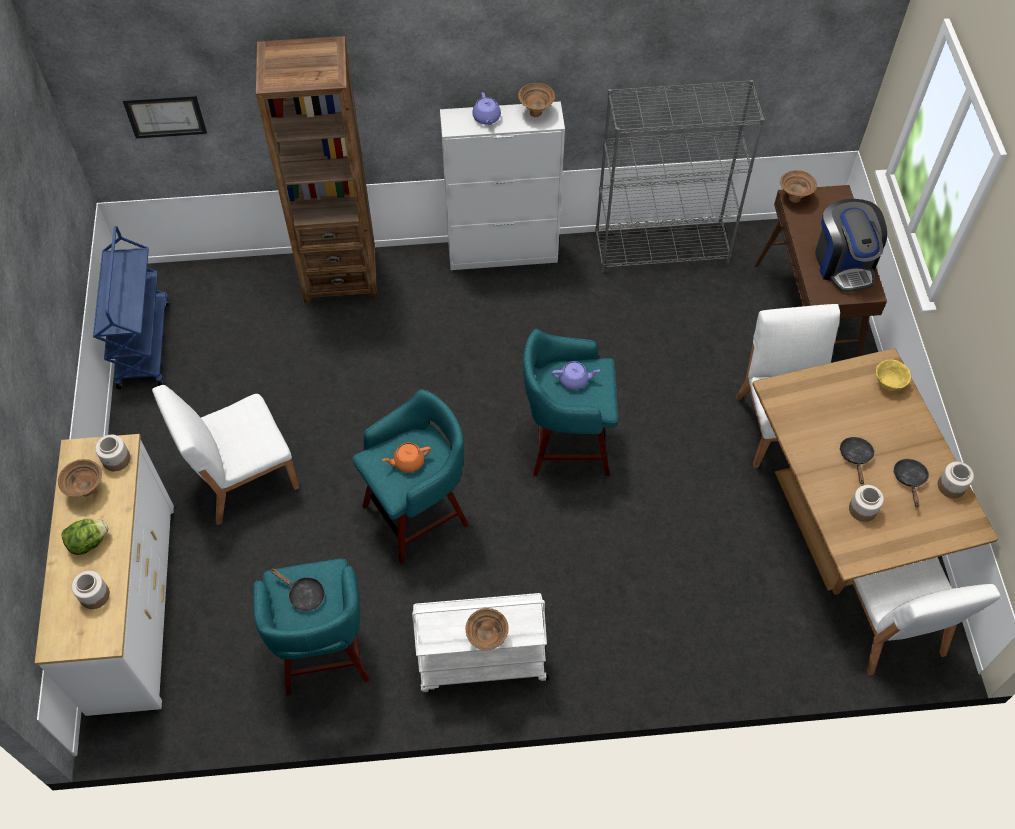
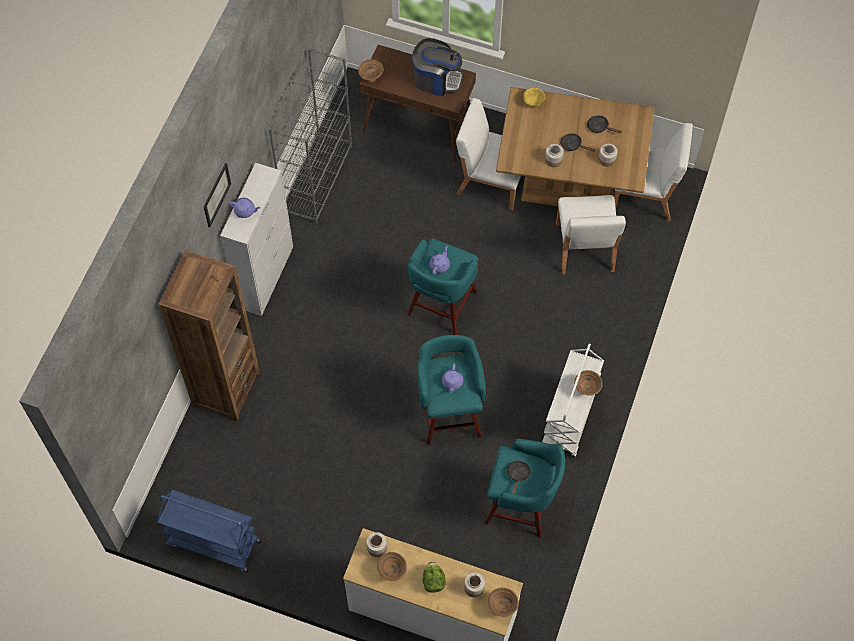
camera: 65 degrees left, 5 degrees up
(165, 116) = (131, 406): picture -> picture (216, 194)
(242, 476) = (365, 512): white chair -> white chair (584, 248)
(303, 594) = (517, 475): black frying pan -> black frying pan turned 45 degrees counterclockwise
(408, 462) = (452, 382): orange teapot -> purple teapot
(535, 112) = (257, 180): brown bowl -> brown bowl (502, 607)
(951, 486) = (613, 110): jar -> jar (553, 159)

